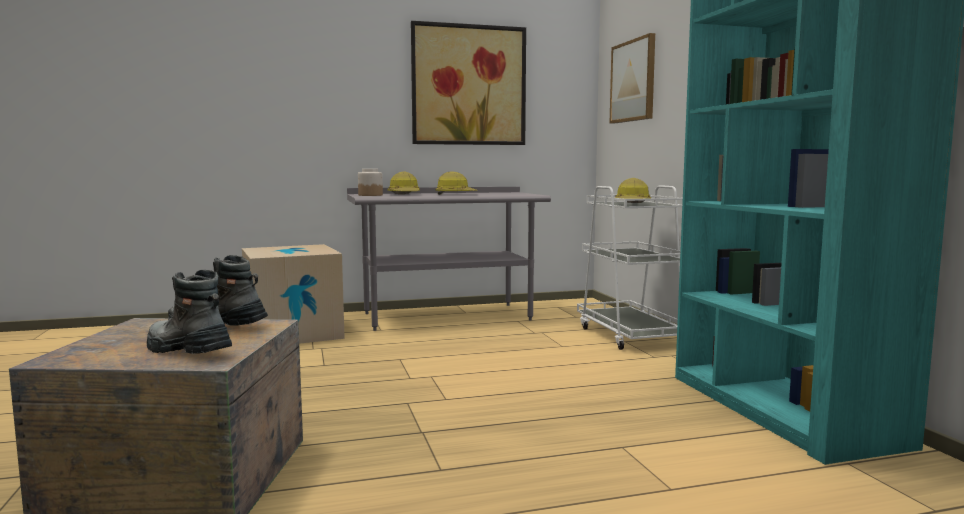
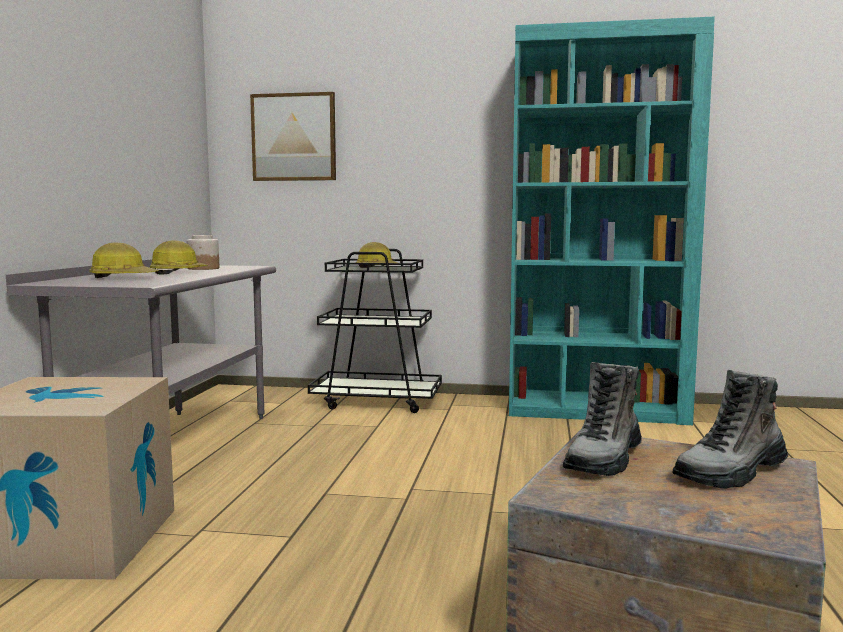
camera: 65 degrees left, 0 degrees up
(370, 195) = (97, 283): jar -> jar (203, 268)
(468, 85) = (117, 116): picture -> none
(630, 335) = (377, 401): white cart -> black cart

